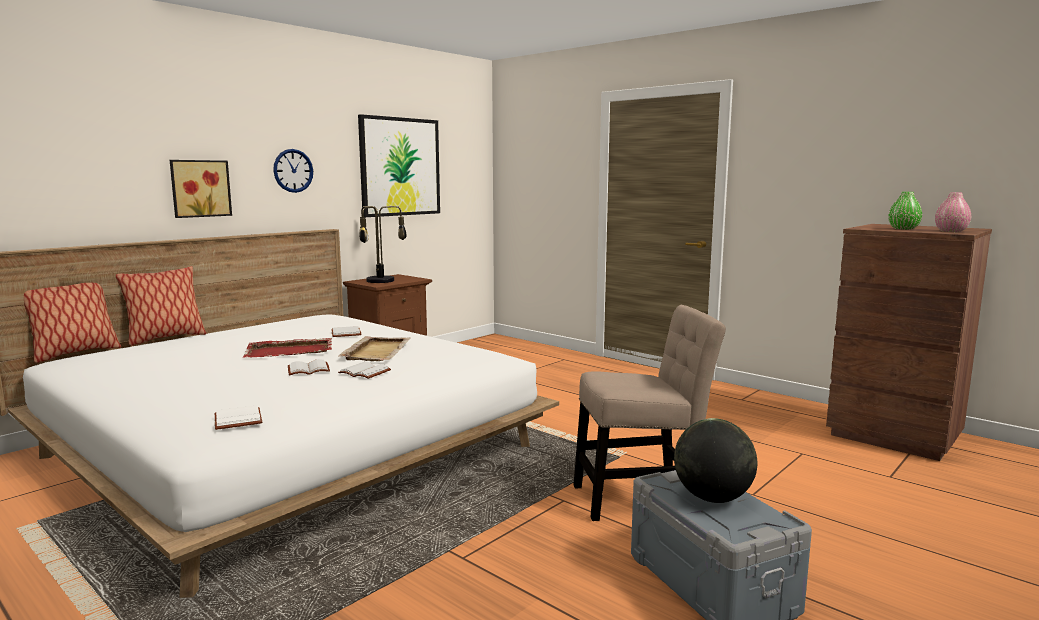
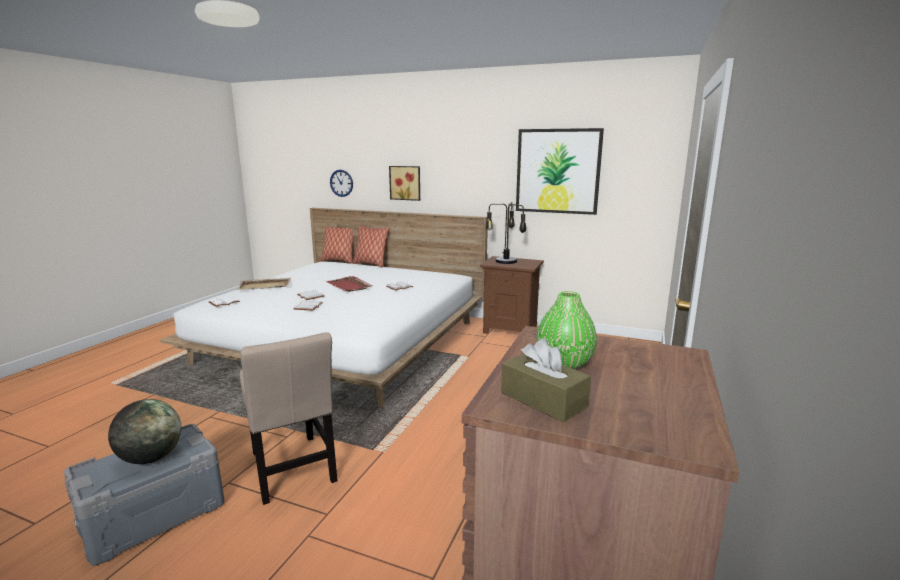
camera: 70 degrees right, 5 degrees up
(293, 170) = (463, 173): wall clock -> wall clock (341, 183)
(377, 351) = (358, 300): beige tray -> beige tray (265, 286)
(951, 231) = (543, 400): pink vase -> brown tissue box

